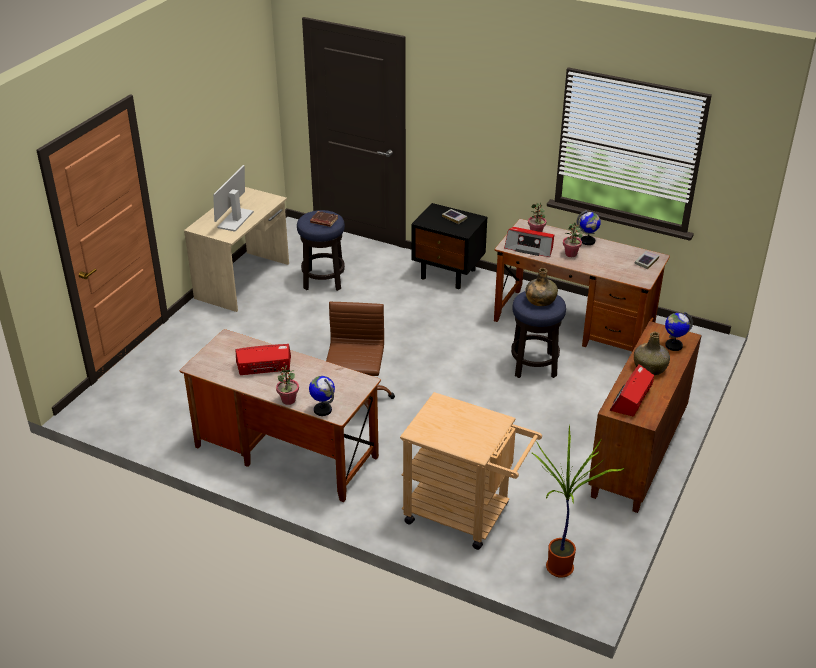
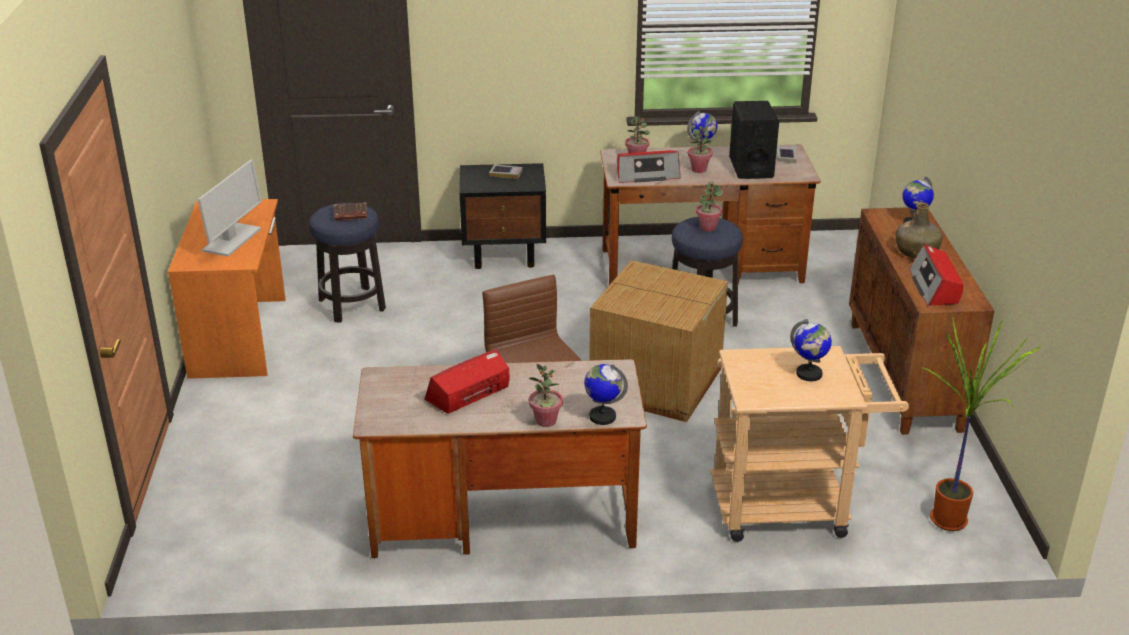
camera: 30 degrees left, 5 degrees down
(235, 219) = (232, 240): monitor -> monitor turned 150 degrees counterclockwise
(244, 281) = (240, 336): beige desk -> orange desk
(460, 399) = (657, 383): none -> cardboard box
(471, 429) = (809, 374): none -> globe
(540, 300) = (707, 227): green bottle -> potted plant
(610, 263) = (751, 167): none -> black speaker

